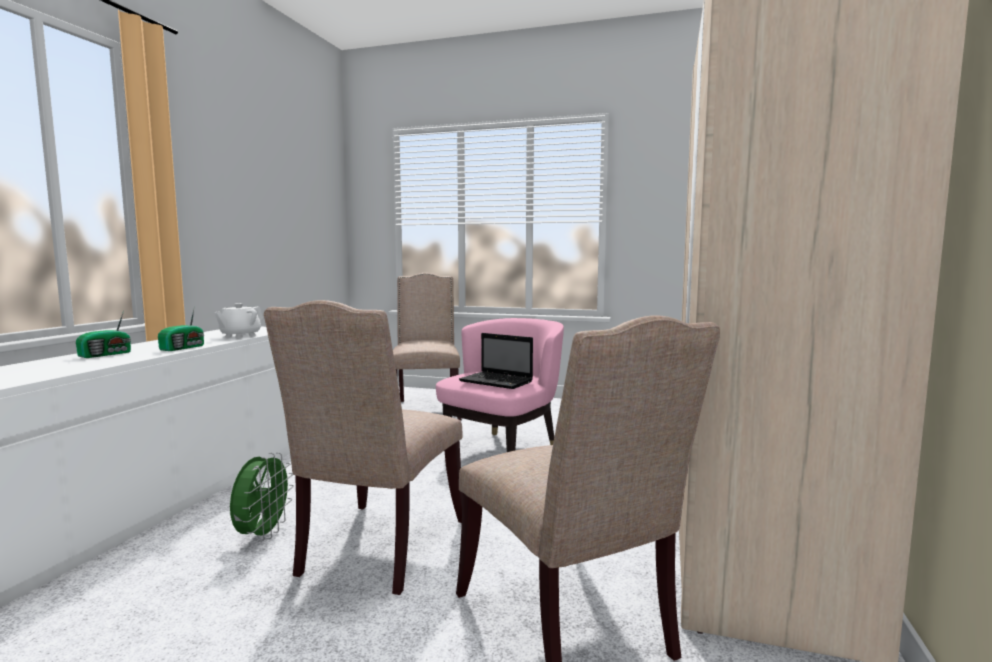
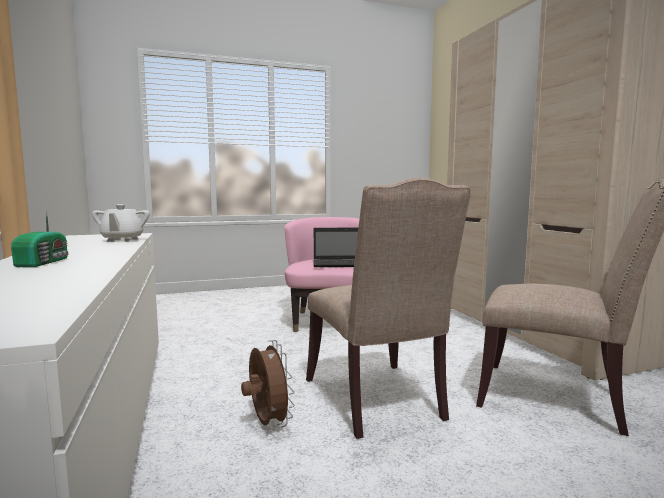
camera: 35 degrees left, 0 degrees up
(184, 348) = (115, 251): radio -> none
(262, 534) = (267, 423): green fan -> brown fan
(426, 409) = (212, 306): beige chair -> none

